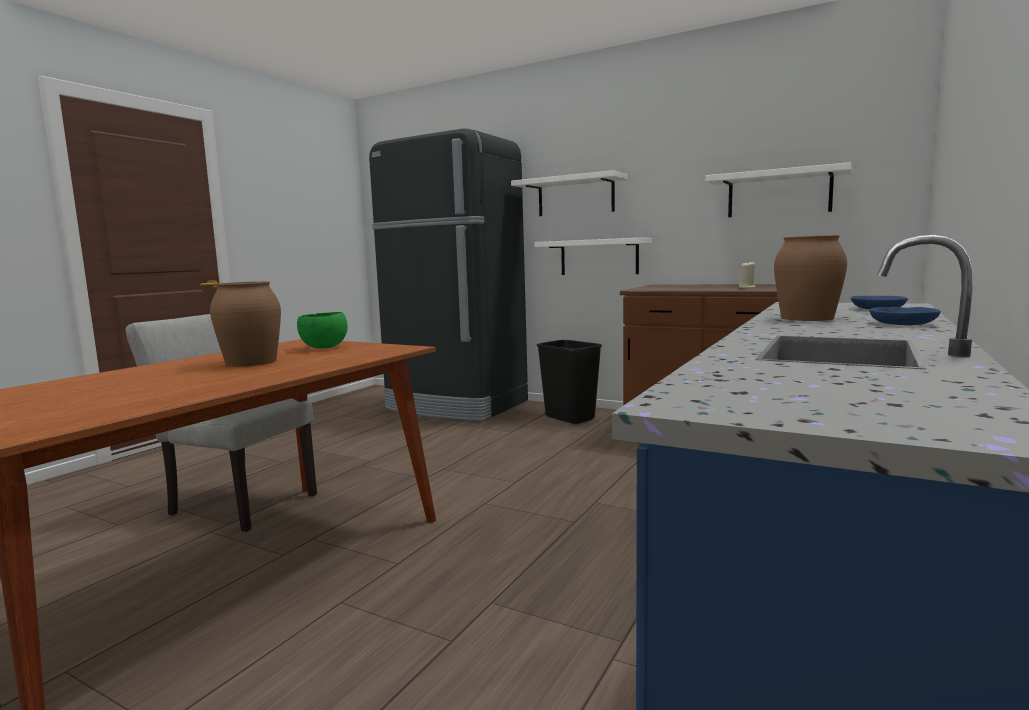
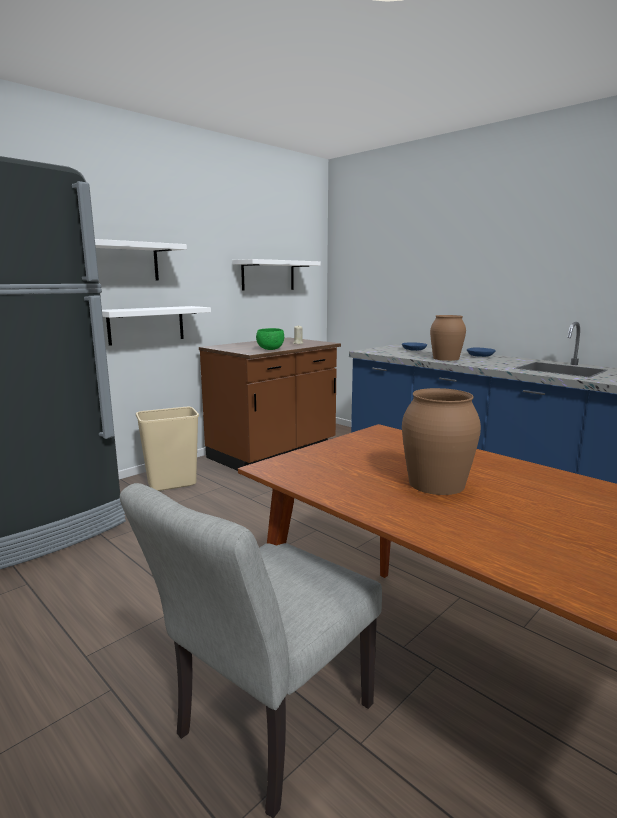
camera: 75 degrees left, 5 degrees up
(324, 348) = (349, 457): green bowl -> green bowl (271, 349)
(570, 418) = (172, 484): black trash can -> beige trash can

